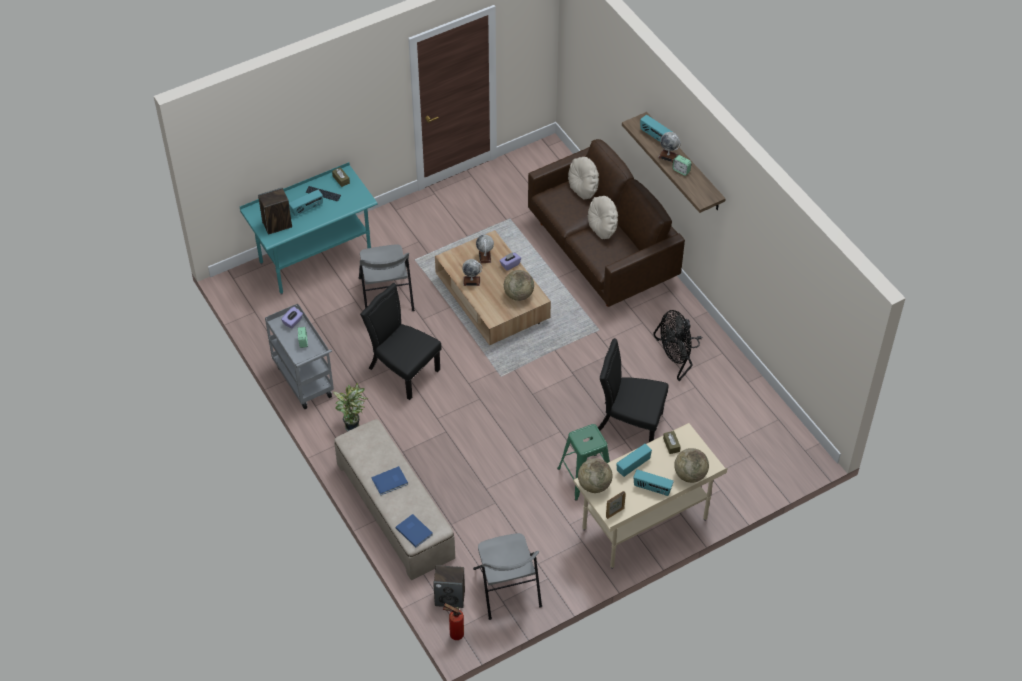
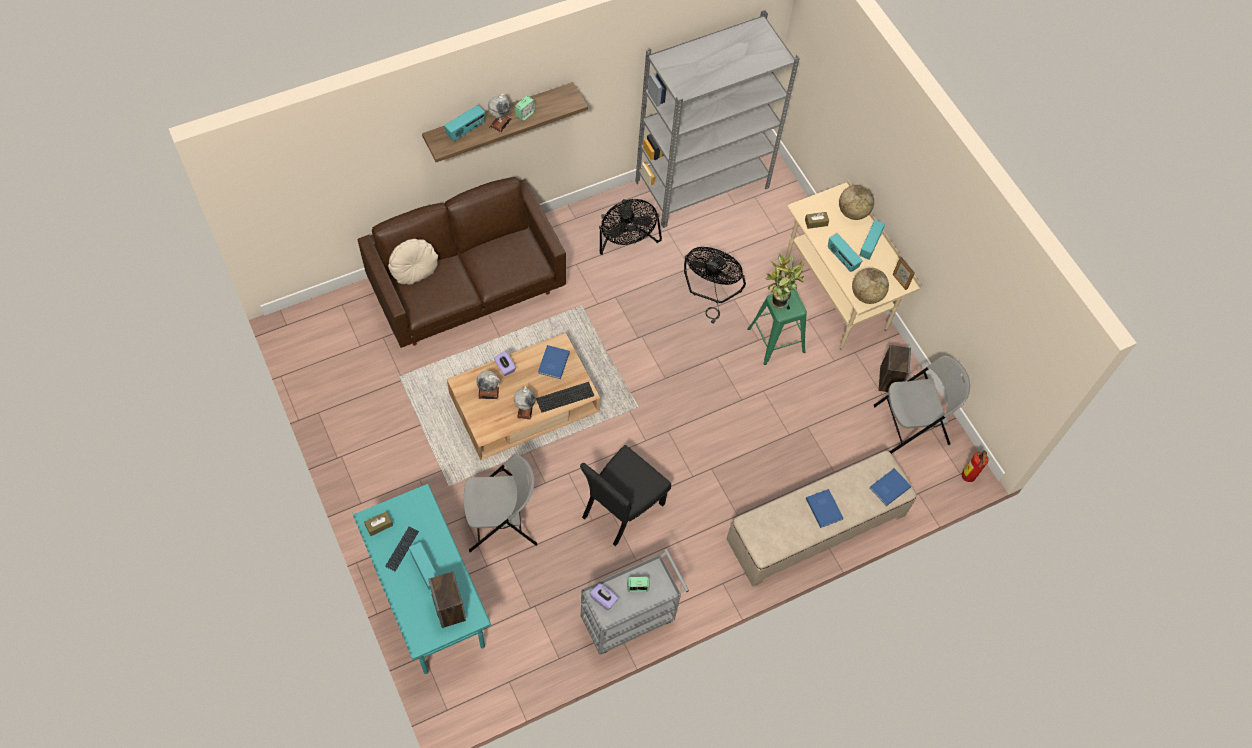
camera: 90 degrees left, 10 degrees up
(353, 425) = (697, 567): potted plant -> potted plant (777, 301)
(450, 598) = (925, 479): speaker -> speaker (889, 380)
(487, 305) = (565, 396): none -> keyboard
(518, 295) = (552, 363): globe -> blue book
(602, 229) = (480, 262): beige pillow -> none
(630, 424) = (710, 292): black chair -> black fan
(755, 412) = (702, 184): none -> grey bookcase

